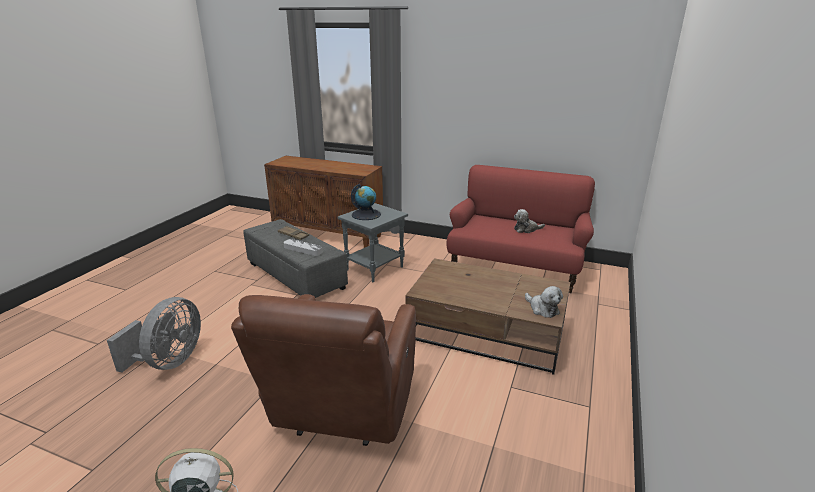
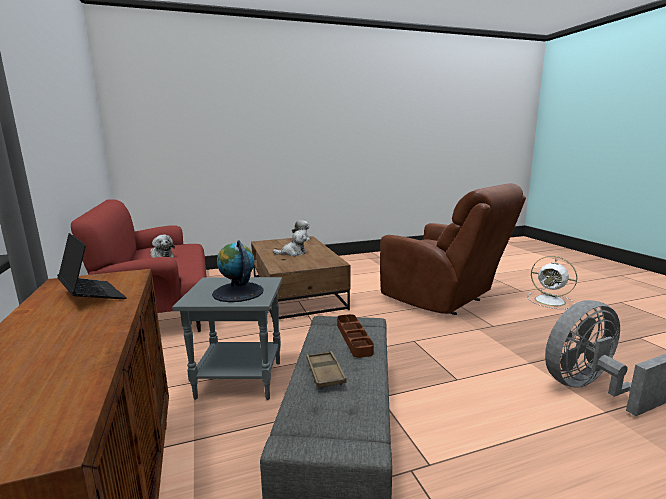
camera: 130 degrees left, 10 degrees down
(303, 249) = (354, 338): grey tray -> brown tray
(342, 412) = (443, 300): brown armchair -> brown armchair turned 75 degrees clockwise
(347, 168) = (92, 295): none -> laptop
(483, 284) = (292, 253): none -> plush toy

